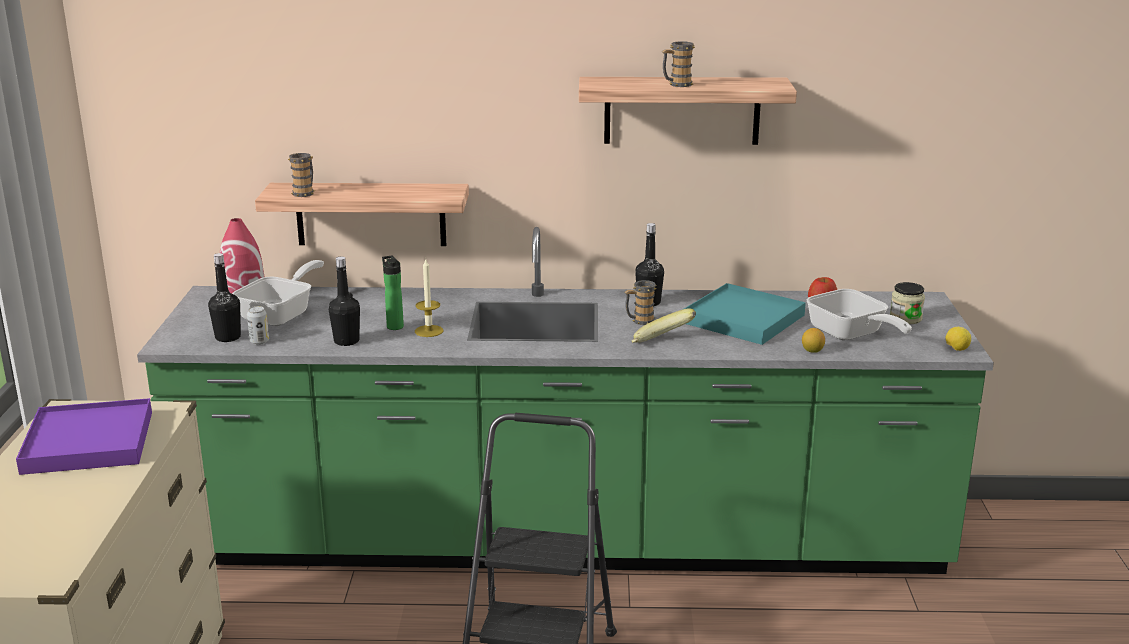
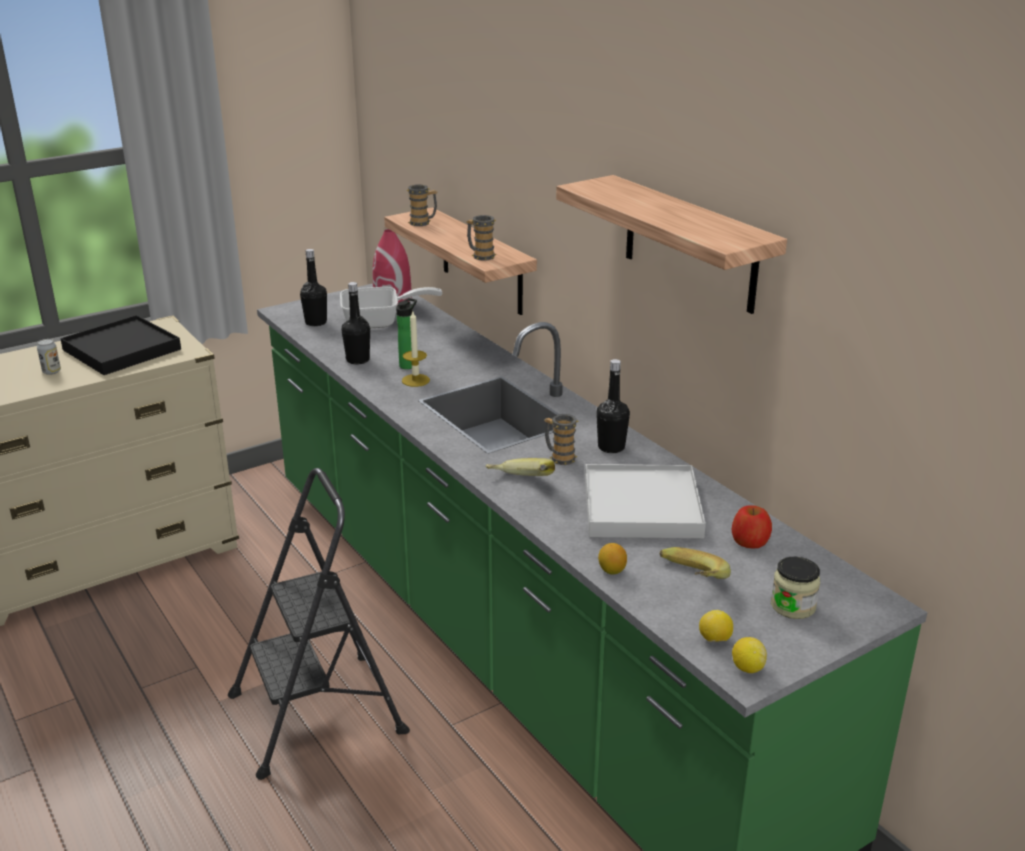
camera: 55 degrees right, 5 degrees up
(89, 442) = (122, 350): purple tray -> black tray
(259, 341) = (321, 334): can -> can (51, 371)
(677, 85) = (647, 208): mug -> mug (480, 256)
(743, 319) = (641, 507): turquoise tray -> white tray
(850, 335) = (689, 582): frying pan -> banana
(920, 348) = (714, 640): none -> lemon

